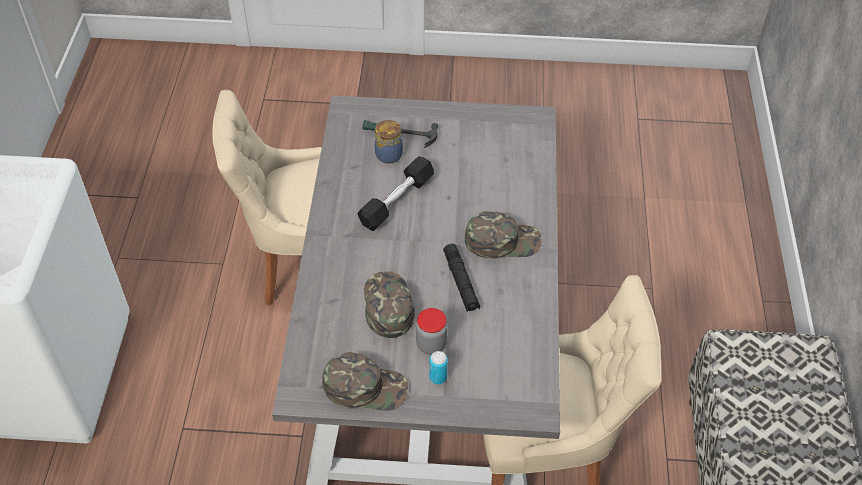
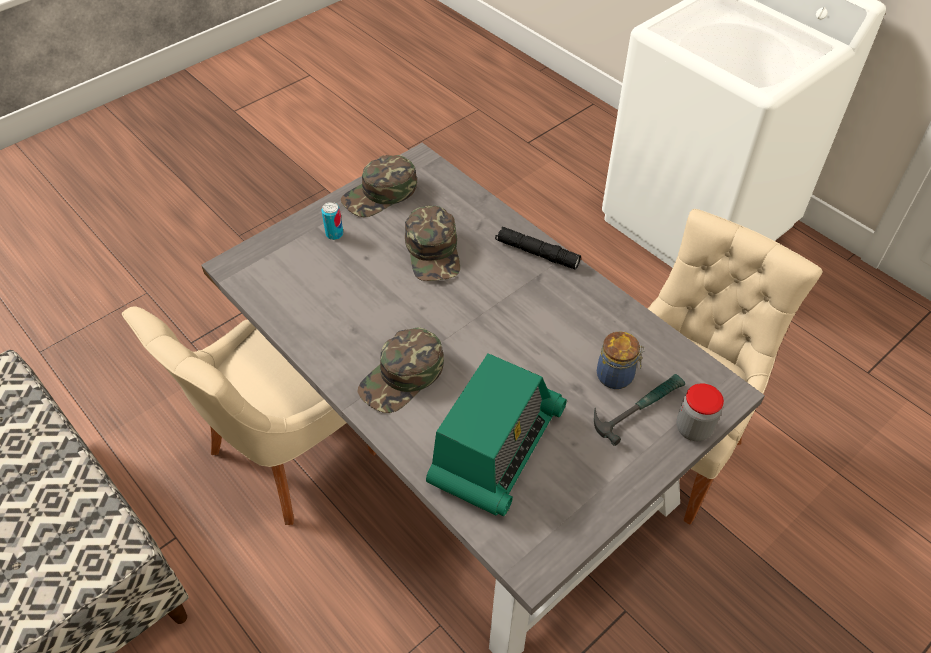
camera: 135 degrees right, 0 degrees up
(387, 306) = (434, 251): green cap -> green cap turned 45 degrees clockwise
(396, 201) = (542, 337): black dumbbell -> none
(431, 344) = (365, 250): jar -> jar (693, 428)
(461, 282) = (397, 312): black flashlight -> black flashlight (537, 253)
(494, 170) = (496, 447): none -> radio

